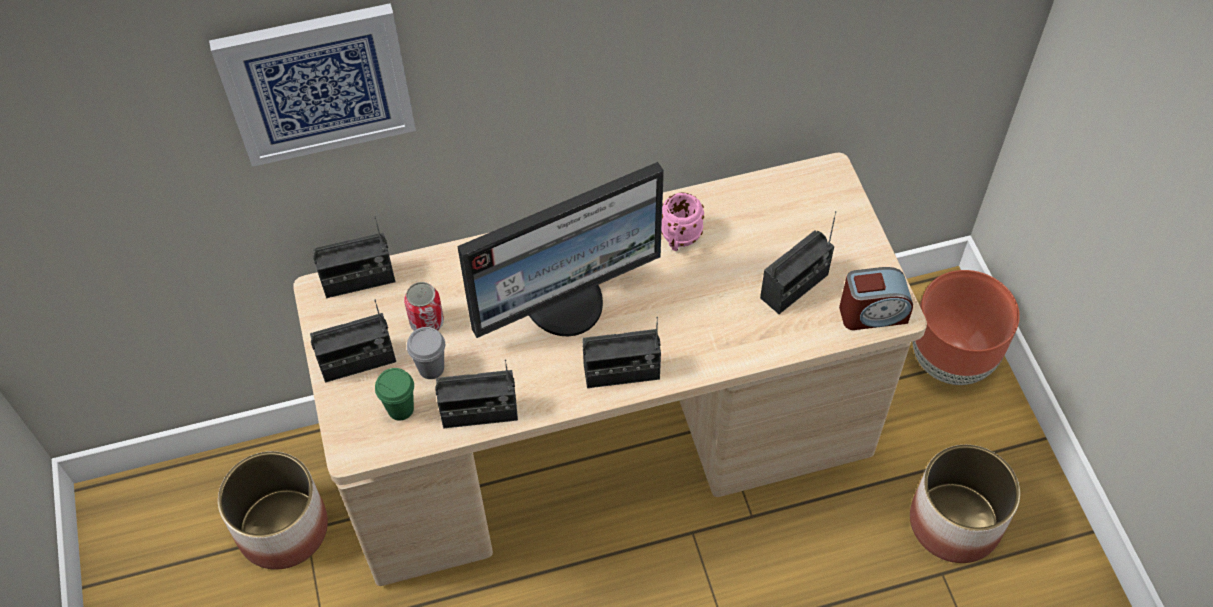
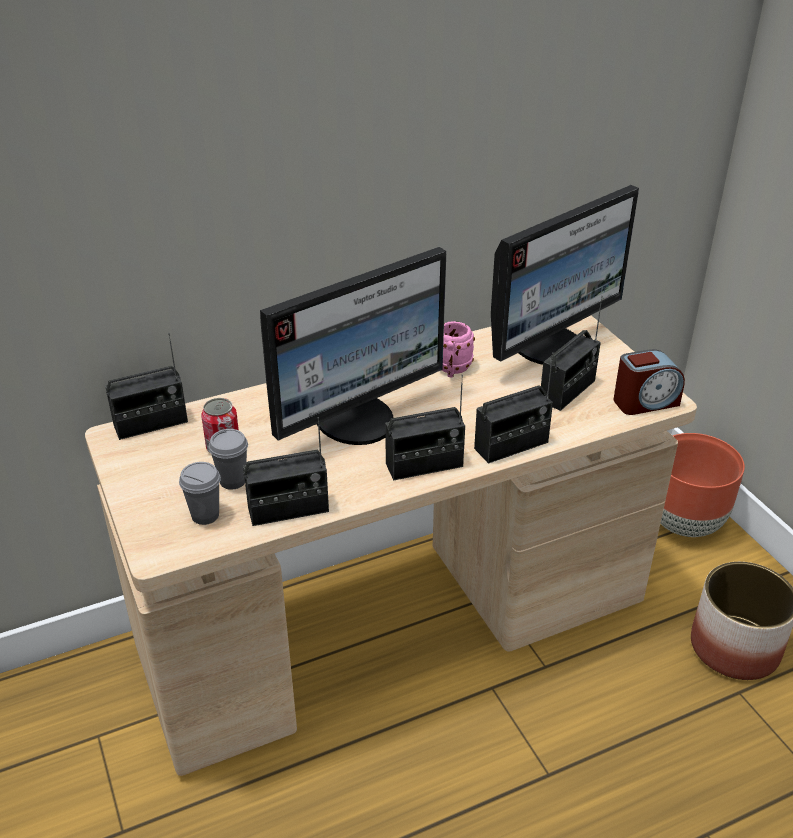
camera: 10 degrees left, 20 degrees down
(283, 529) = (73, 737): planter -> none
(317, 83) = (111, 176): picture -> none
(358, 361) = (156, 483): radio -> radio (511, 446)
(400, 409) = (205, 515): green cup -> grey cup
(795, 216) = (551, 347): none -> monitor

